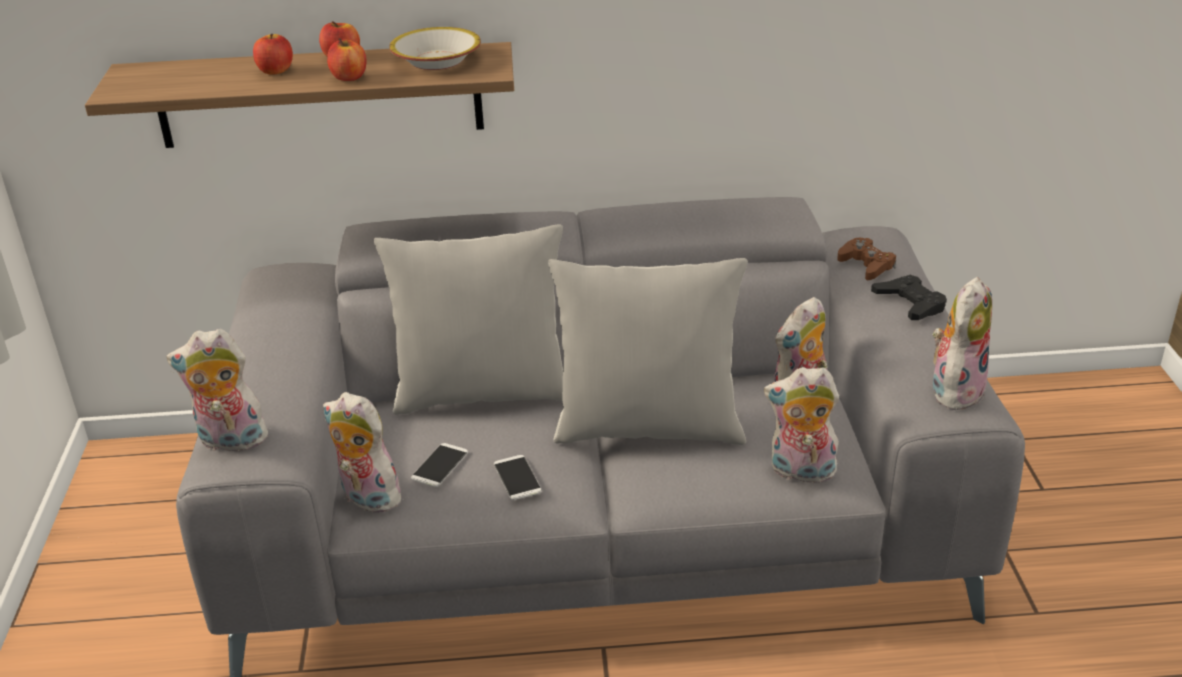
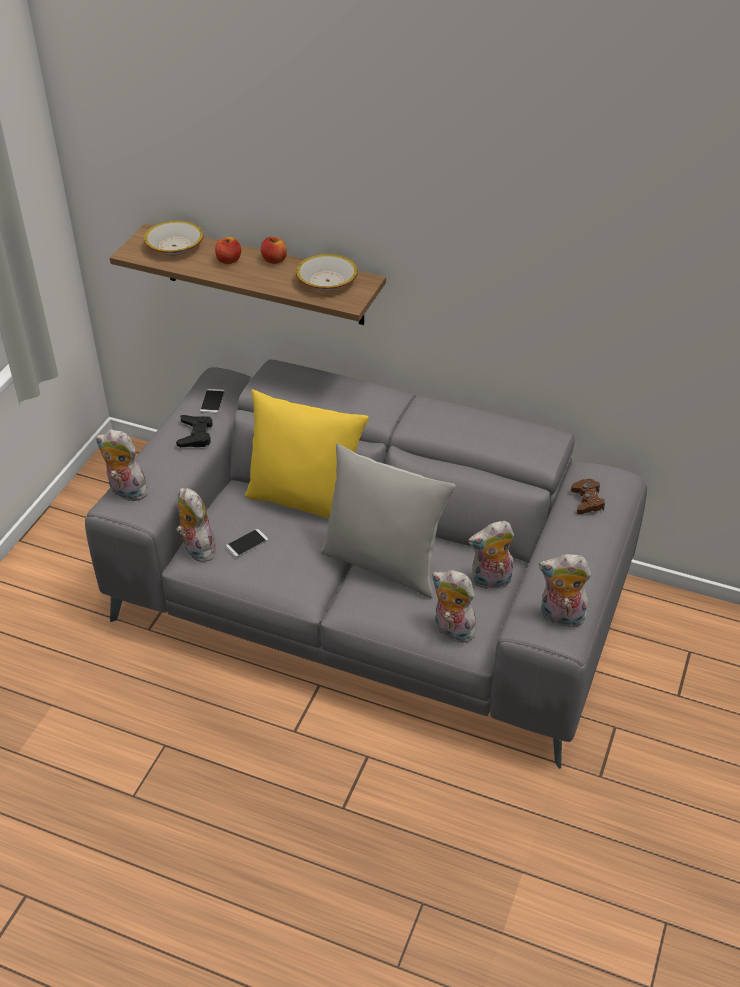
camera: 25 degrees right, 10 degrees up
(179, 75) = (174, 246): none -> bowl
(349, 77) = (265, 280): apple -> none
(483, 393) = (305, 501): grey pillow -> yellow pillow
(517, 478) = (283, 569): phone -> phone (212, 401)
(910, 303) = (589, 542): black game controller -> black game controller (195, 435)
(954, 389) = (560, 617): plush toy -> plush toy turned 135 degrees counterclockwise

